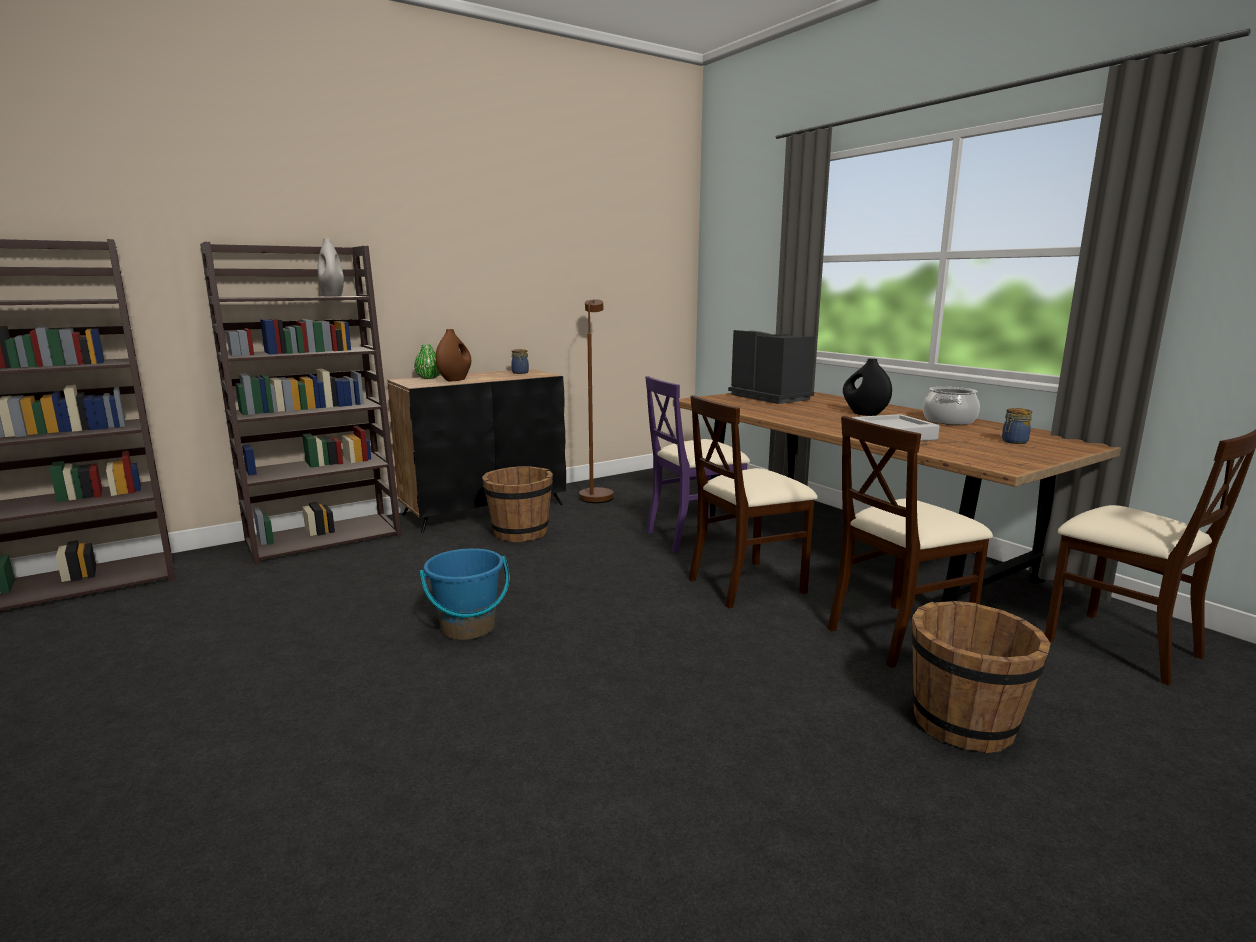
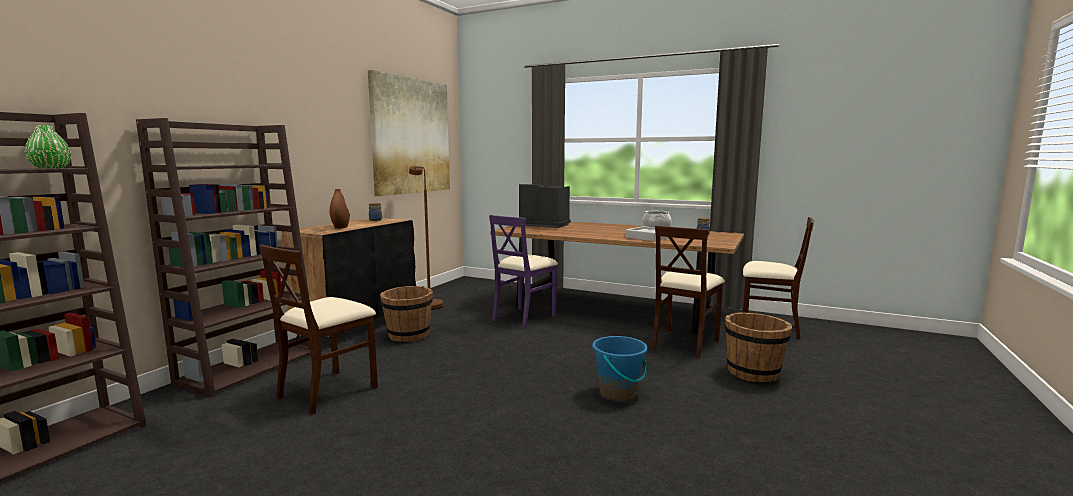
camera: 30 degrees left, 5 degrees down
(333, 296) = (252, 164): white vase -> none
(428, 378) = (314, 227): green vase -> green vase (51, 168)
(468, 628) = (457, 395): blue bucket -> blue bucket (618, 392)
(603, 256) = (411, 136): none -> picture
(746, 584) = (586, 336): beige chair -> beige chair (328, 391)
(864, 414) = (611, 229): black vase -> none

